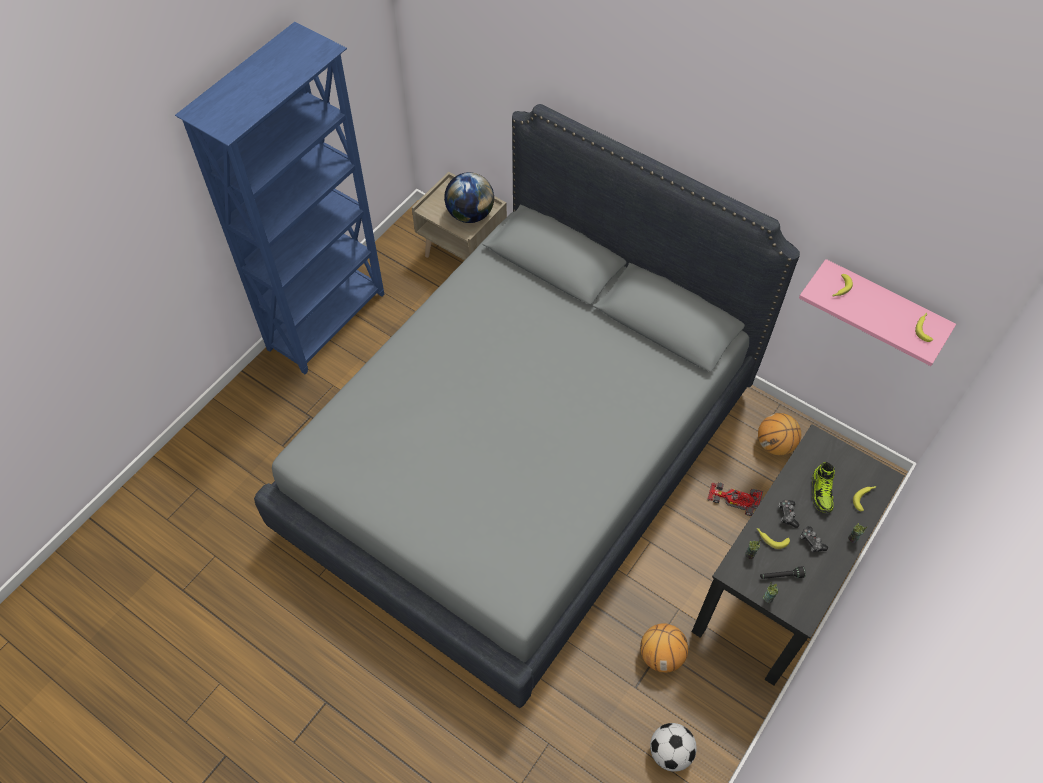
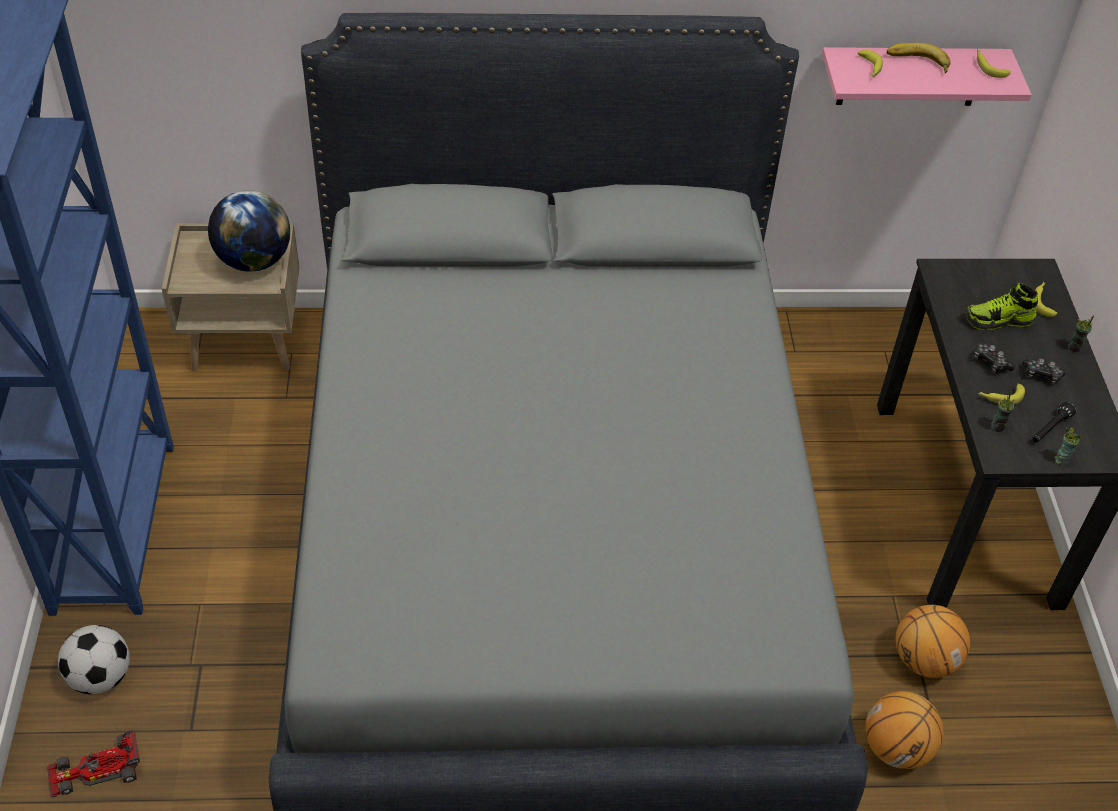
camera: 40 degrees left, 10 degrees down
(670, 752) = (1037, 762): football -> football (101, 677)
(734, 499) = (835, 438): toy car -> toy car (96, 769)
(775, 444) = (822, 355): basketball -> basketball (896, 748)
(821, 492) = (998, 320): shoe -> shoe turned 120 degrees clockwise
(876, 301) = (917, 63): none -> banana

